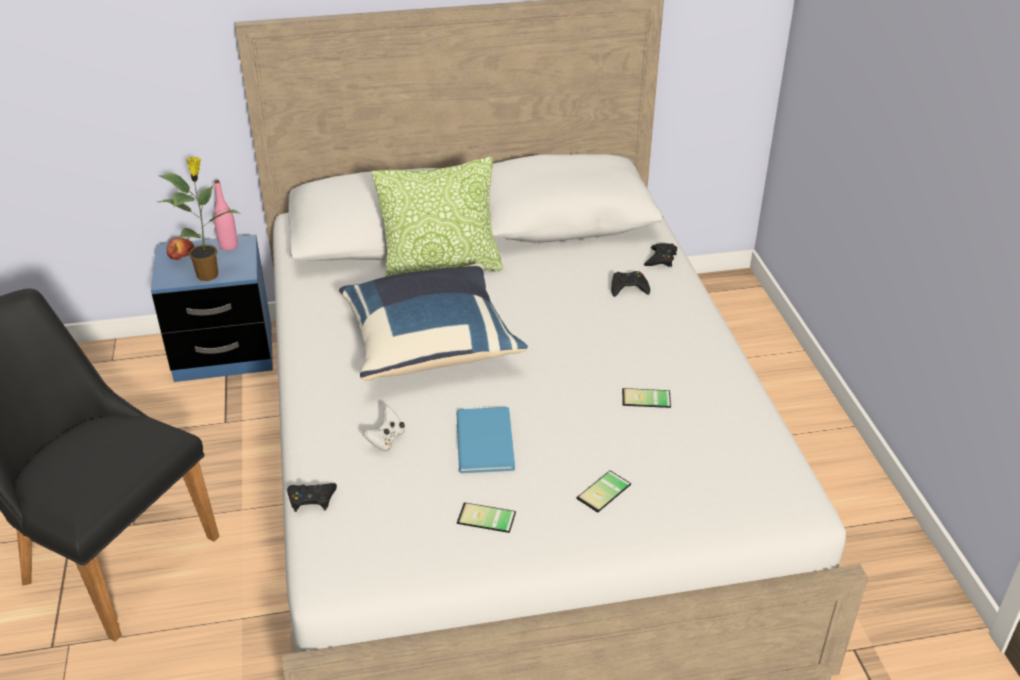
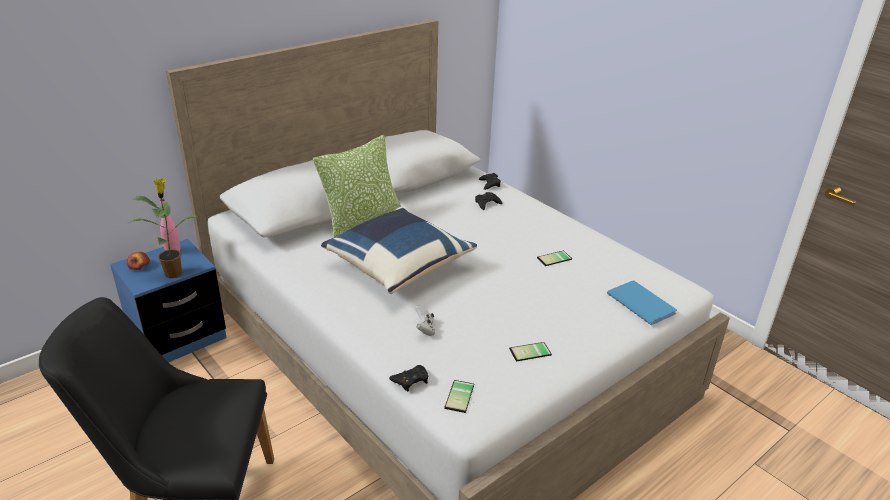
camera: 30 degrees left, 5 degrees down
(487, 439) = (487, 308): blue book -> blue book (641, 302)
(606, 493) = (582, 315): phone -> phone (461, 397)

